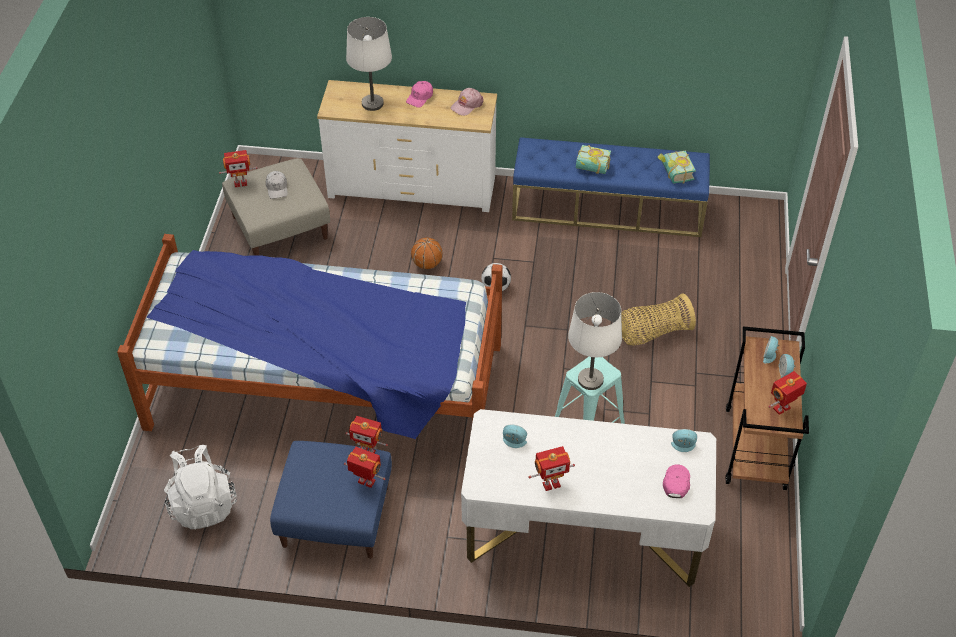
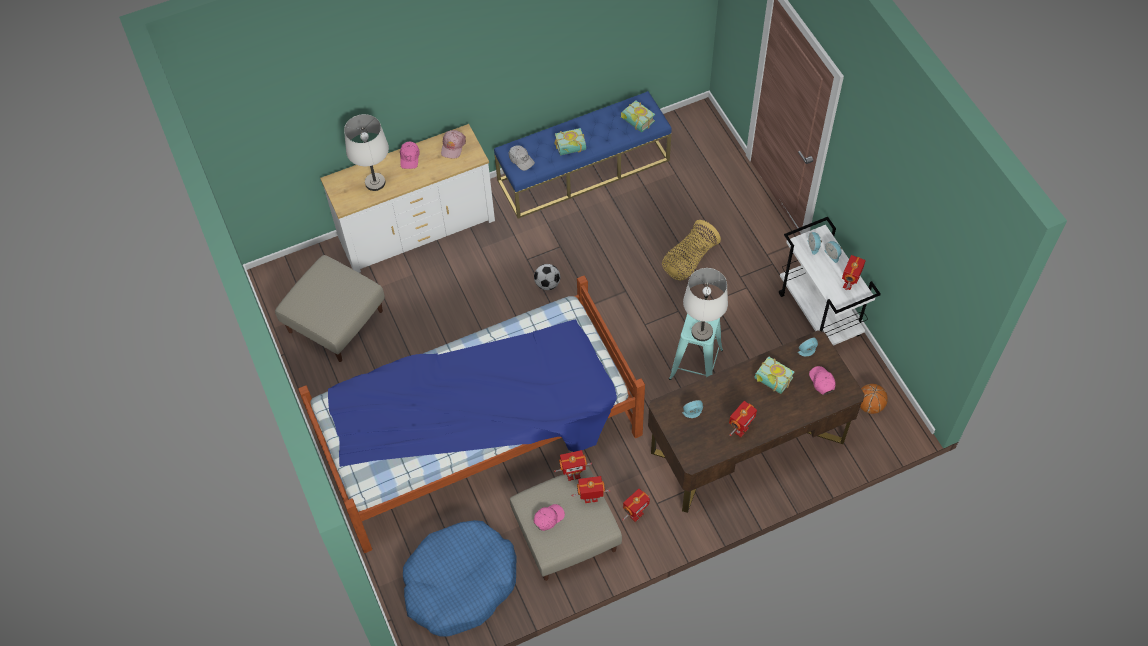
camera: 30 degrees left, 10 degrees up
(203, 504) = (460, 583): white backpack -> blue dog bed
(240, 183) = (294, 303): toy robot -> toy robot (636, 514)
(277, 188) = (329, 292): white cap -> white cap (521, 160)
(311, 477) = (548, 518): none -> pink cap
(335, 517) = (566, 535): blue ottoman -> beige ottoman
(427, 264) = (479, 291): basketball -> basketball (869, 405)
(583, 533) = (747, 446): white desk -> brown desk
(619, 456) = (771, 382): none -> book
(756, 449) = (819, 315): brown cart -> white cart

